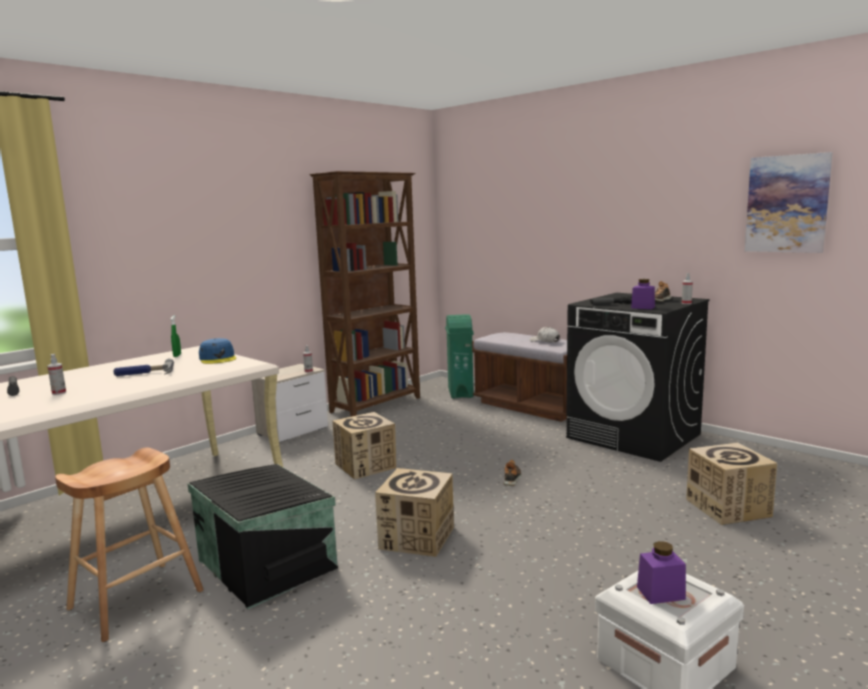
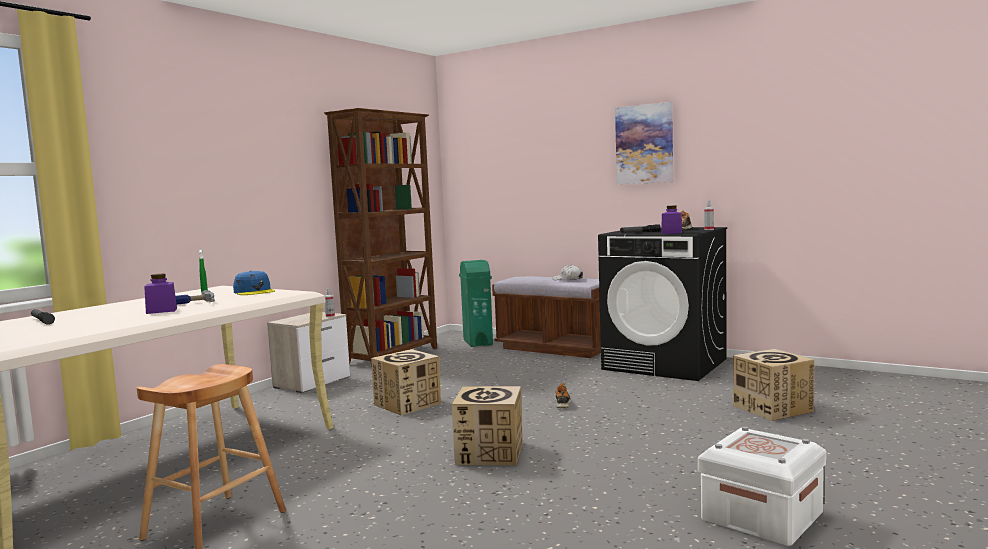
camera: 10 degrees left, 5 degrees down
(59, 393) = (101, 320): spray bottle -> none
(268, 563) = (344, 485): black storage box -> none
(660, 593) = (756, 446): purple jar -> purple jar (161, 311)
(787, 204) = (791, 135): picture -> picture (644, 144)

